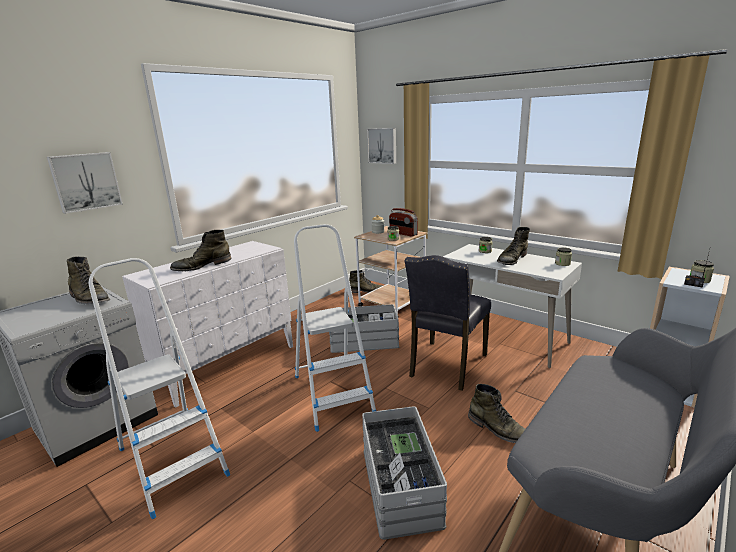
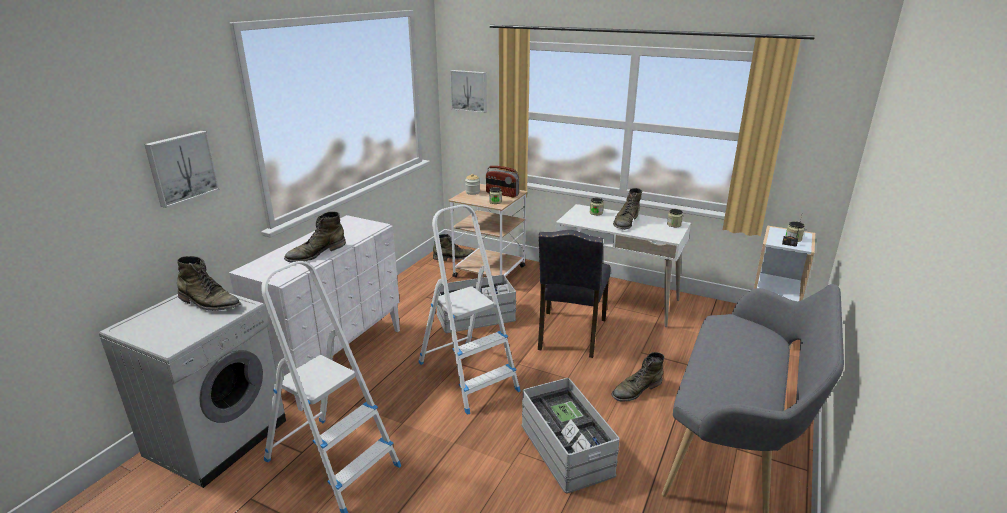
camera: 15 degrees left, 5 degrees up
(499, 429) = (636, 390): green boot -> green boot turned 120 degrees clockwise

